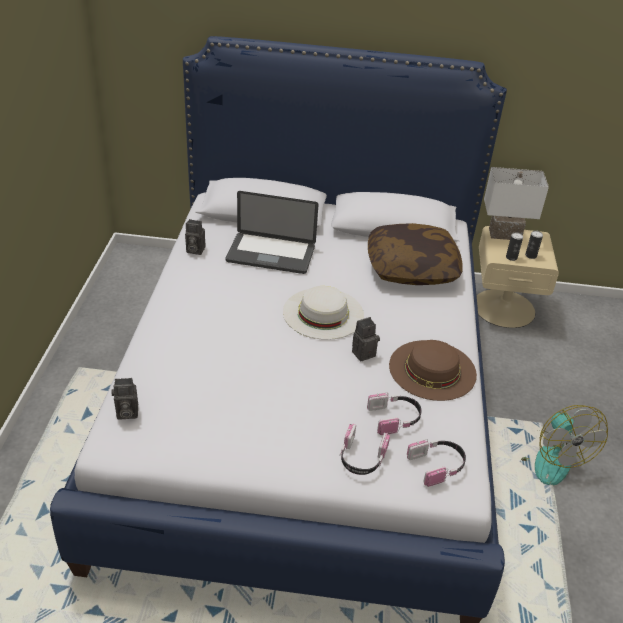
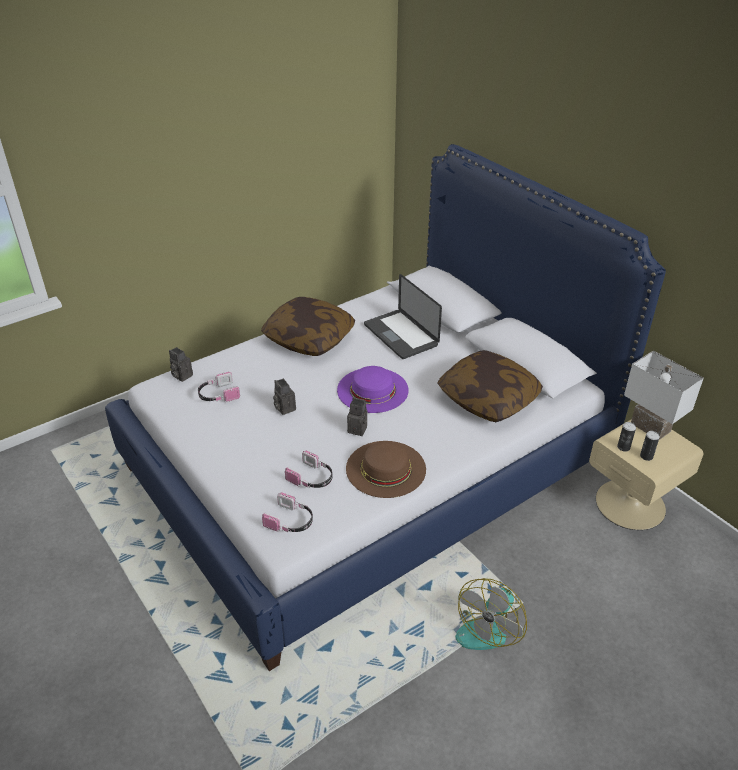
camera: 50 degrees right, 0 degrees up
(194, 250) = (356, 307): camera -> camera (284, 408)
(196, 301) = (309, 338): none -> pillow
(323, 313) = (372, 390): white hat -> purple hat
(361, 458) = (255, 484): headphones -> headphones (218, 395)

